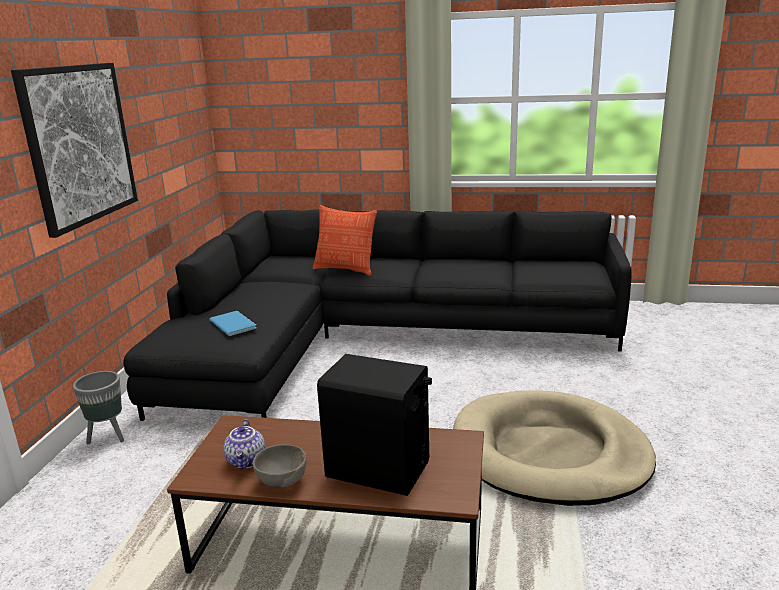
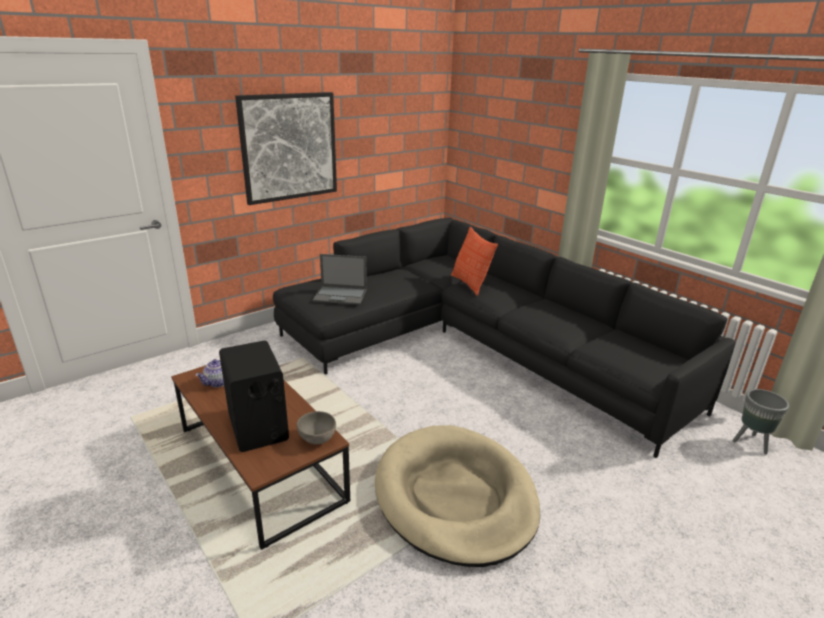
camera: 40 degrees right, 5 degrees up
(109, 437) = (256, 337): grey planter -> grey planter (751, 443)
(233, 323) = (341, 295): blue book -> laptop
(282, 482) = (211, 404): grey bowl -> grey bowl (317, 439)

